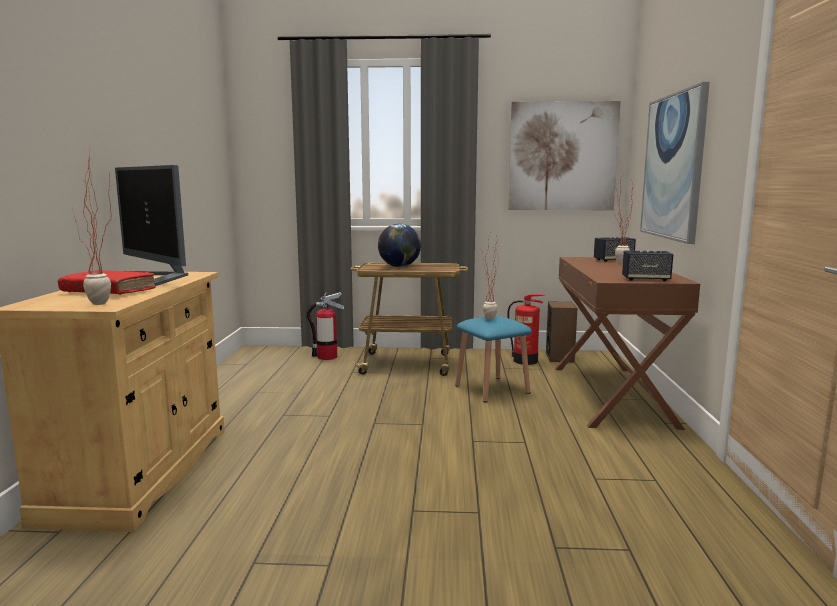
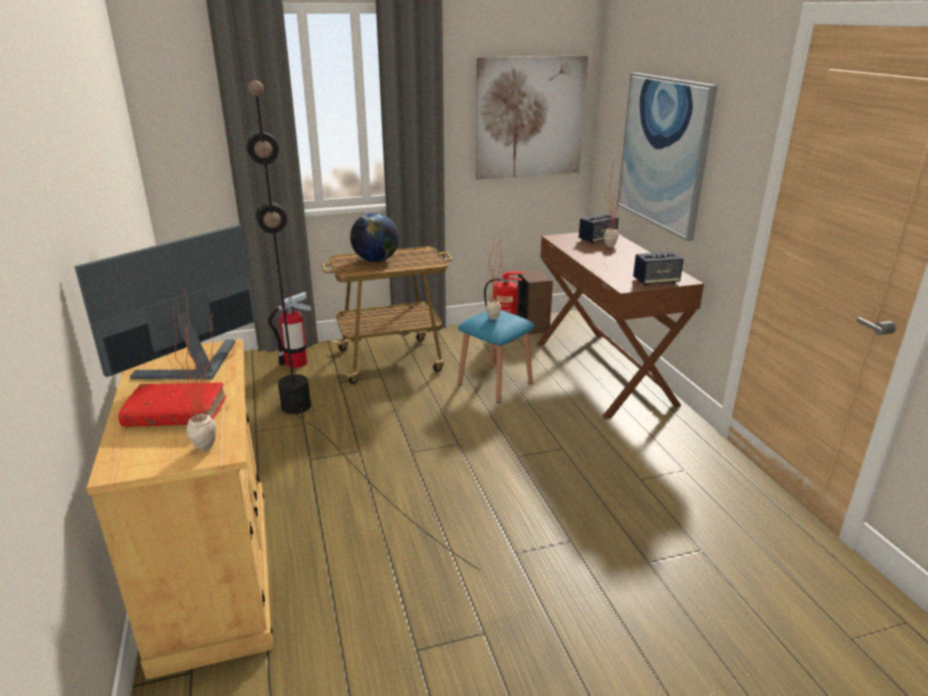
camera: 20 degrees left, 15 degrees up
(159, 278) = (193, 368): monitor -> monitor turned 105 degrees clockwise
(312, 408) = (333, 443): none -> black floor lamp

